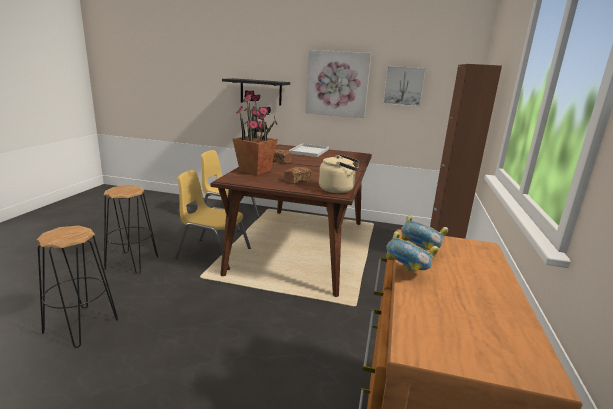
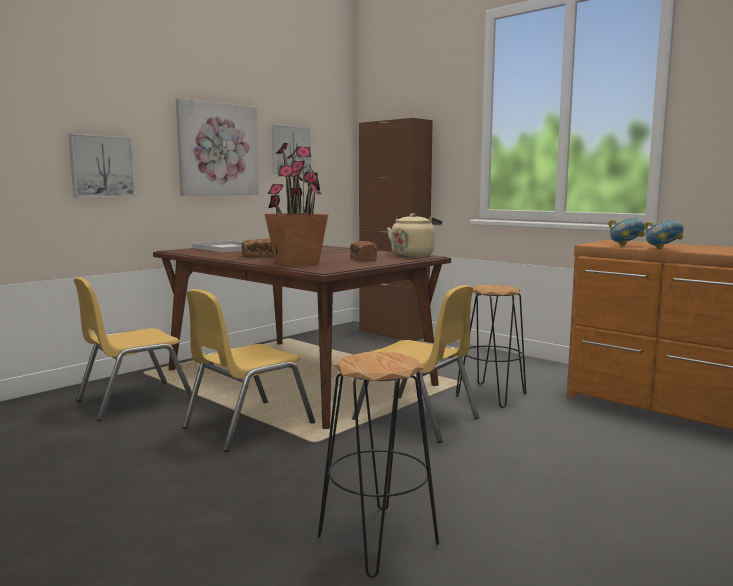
camera: 60 degrees left, 10 degrees down
(131, 263) = (193, 488): black stool -> black stool (491, 395)
(260, 302) = (417, 419): none -> yellow chair
(261, 92) = (101, 166): black shelf -> picture

